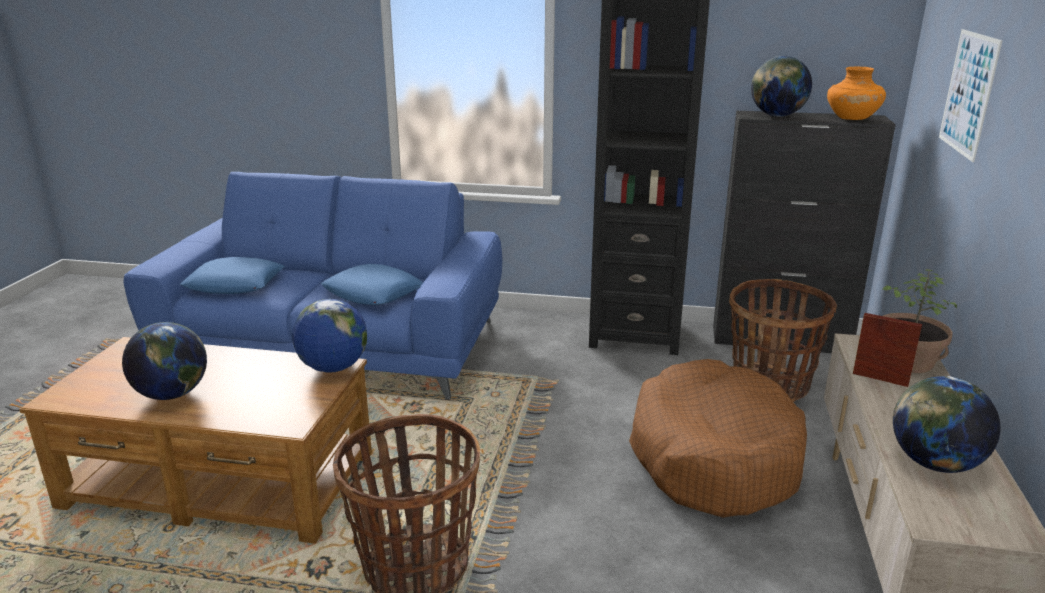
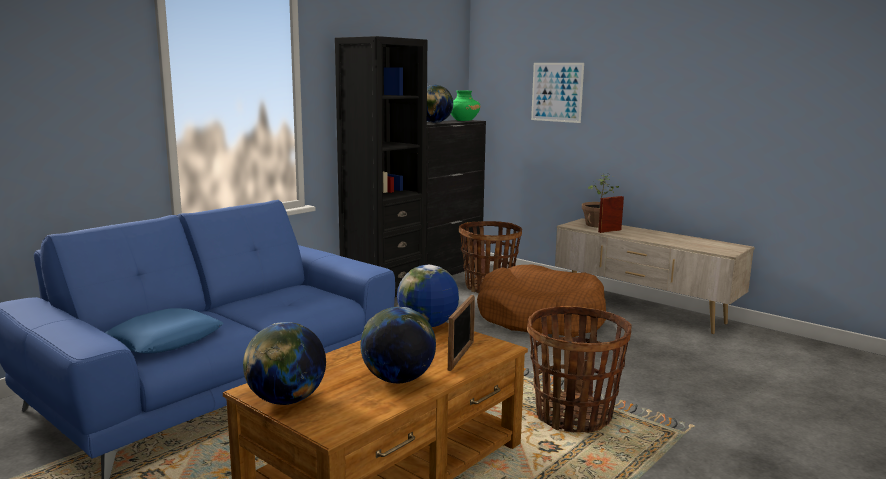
camera: 60 degrees left, 10 degrees down
(251, 408) = (461, 356): none -> picture frame
(373, 293) = (296, 300): blue pillow -> none
(852, 118) = (463, 121): orange vase -> green vase
(934, 464) = (686, 242): globe -> globe (286, 400)

